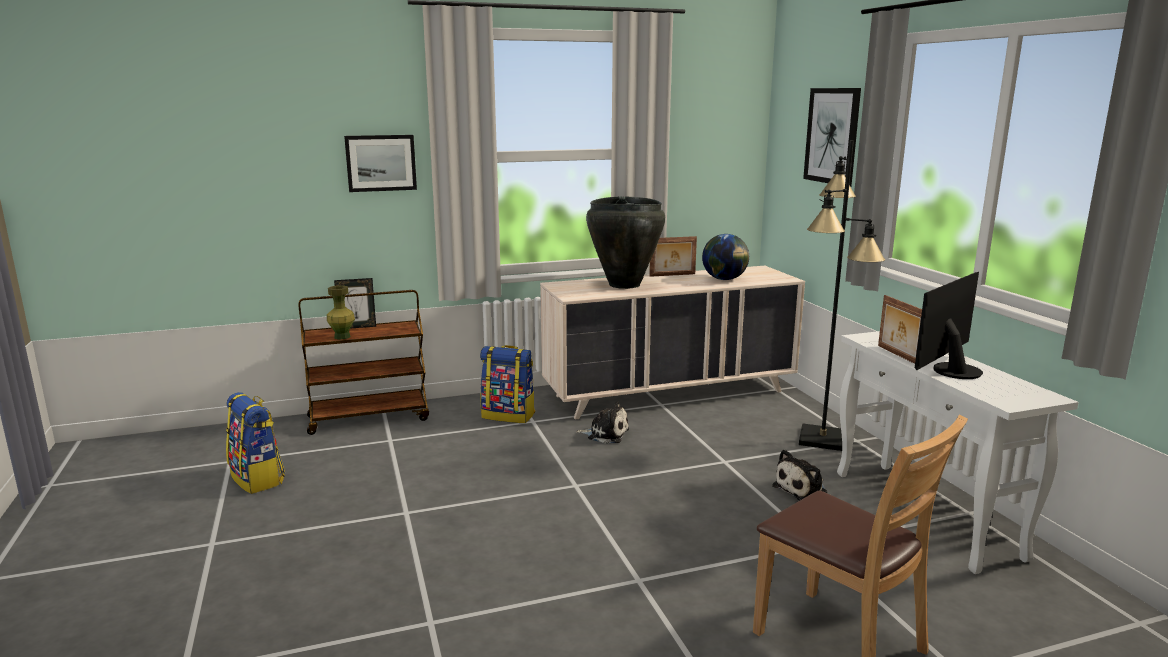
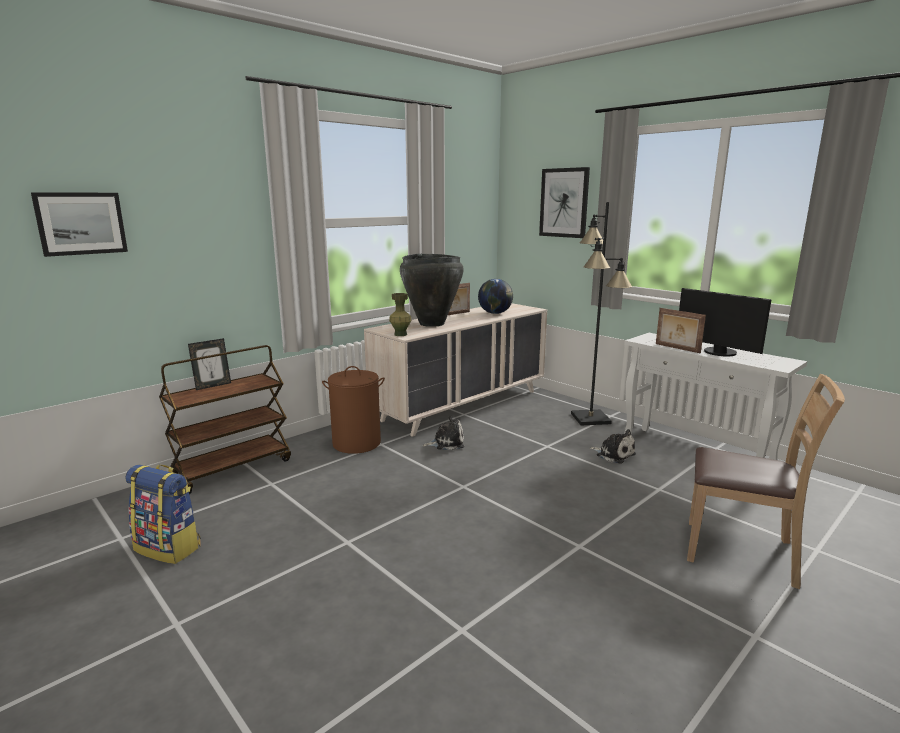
camera: 25 degrees left, 0 degrees up
(342, 337) = (209, 396): green vase -> green vase (400, 334)
(381, 163) = (223, 230): picture -> picture (81, 223)
(509, 415) = (357, 443): backpack -> brown laundry basket
(802, 489) = (613, 454): plush toy -> plush toy turned 75 degrees counterclockwise
(951, 370) = (718, 353): monitor -> monitor turned 60 degrees counterclockwise

